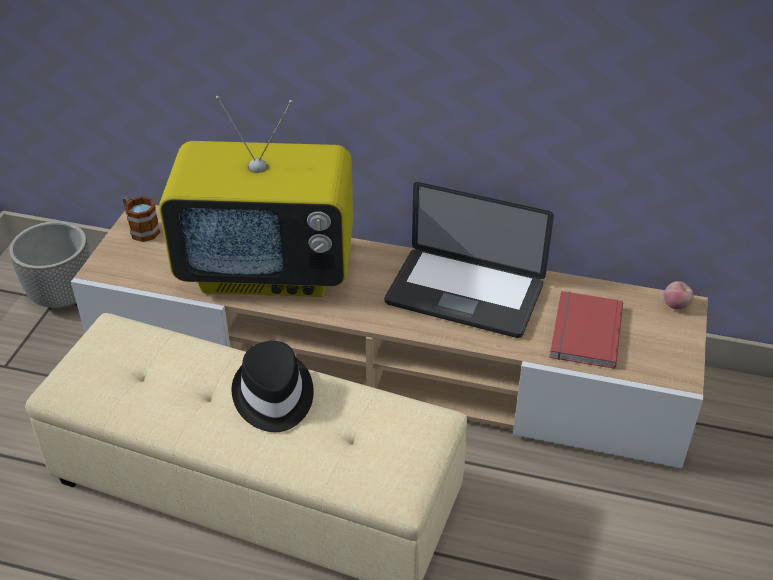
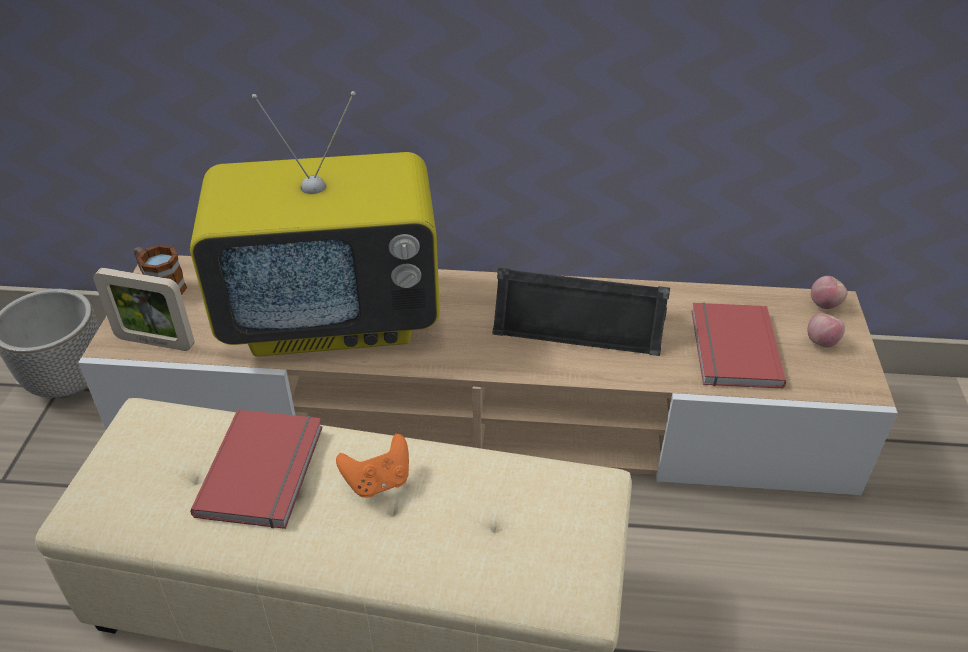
camera: 10 degrees left, 0 degrees up
(129, 272) = (155, 342): none -> picture frame
(193, 377) = (265, 470): none -> red book
(272, 396) = (378, 482): black hat -> orange game controller
(464, 294) = (579, 320): laptop -> black speaker
(661, 335) = (821, 342): none -> apple

